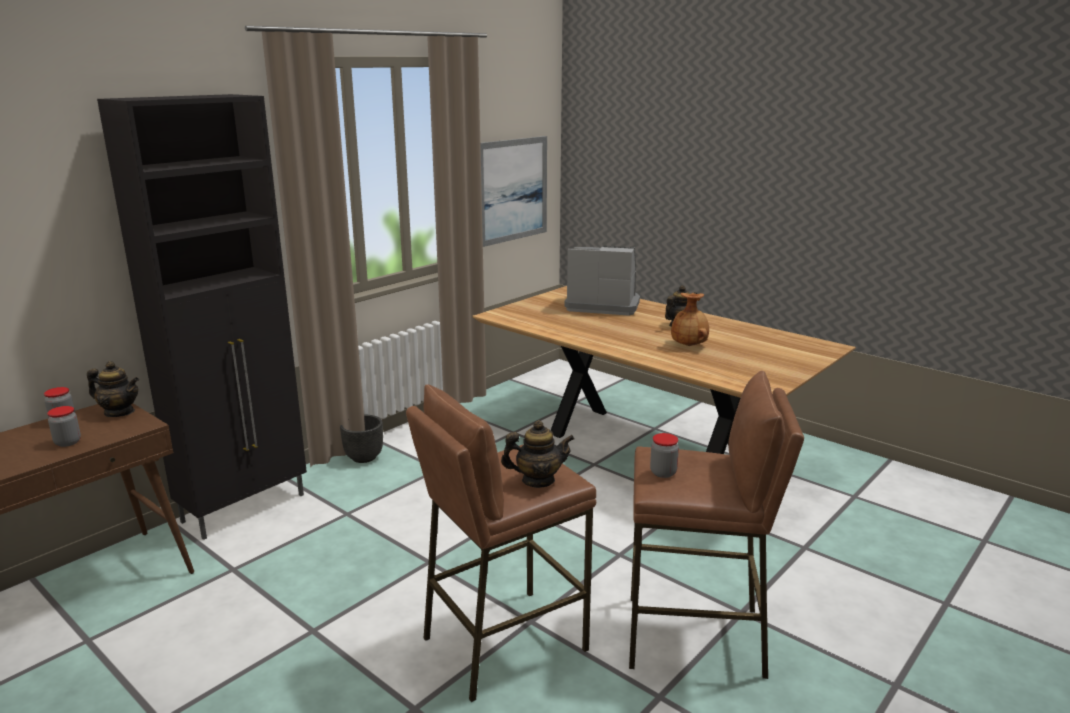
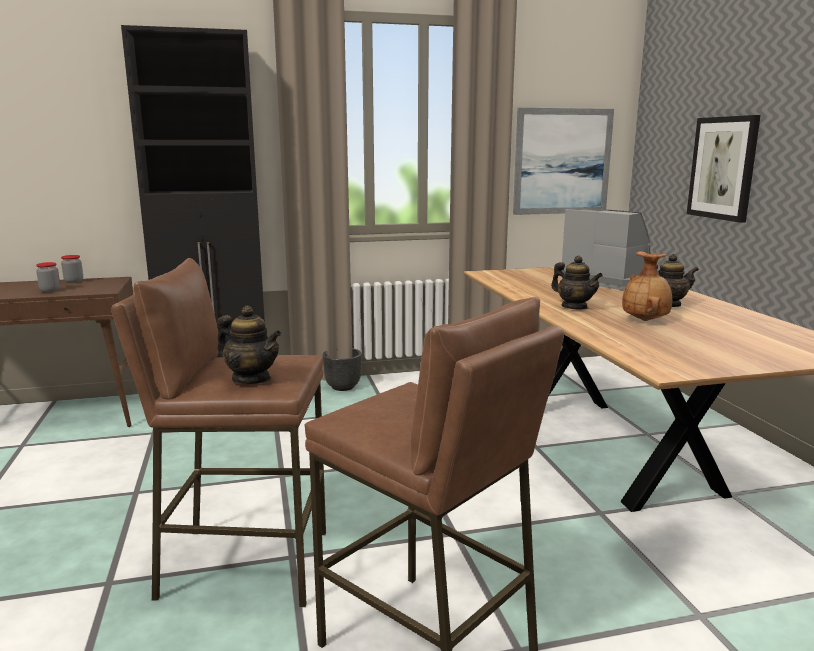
camera: 35 degrees right, 5 degrees down
(119, 412) = (109, 283): teapot -> teapot (574, 307)
(663, 473) = (379, 405): jar -> none
(665, 197) = (723, 168): none -> picture

